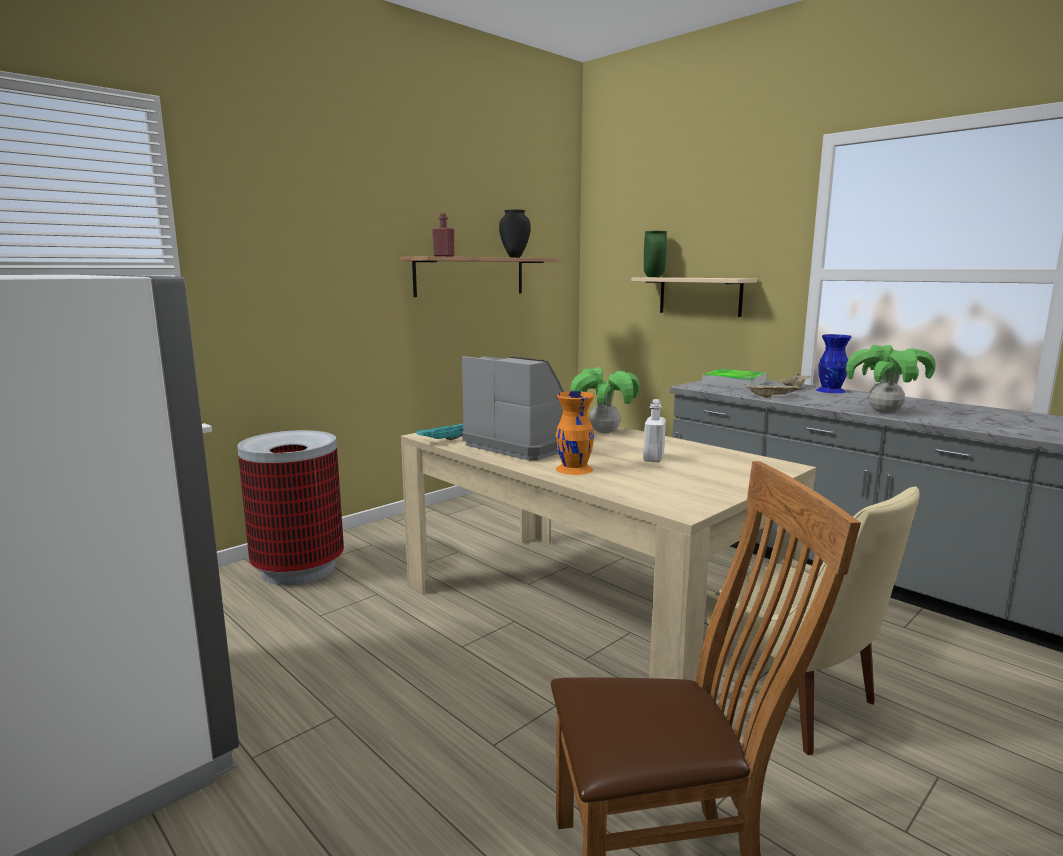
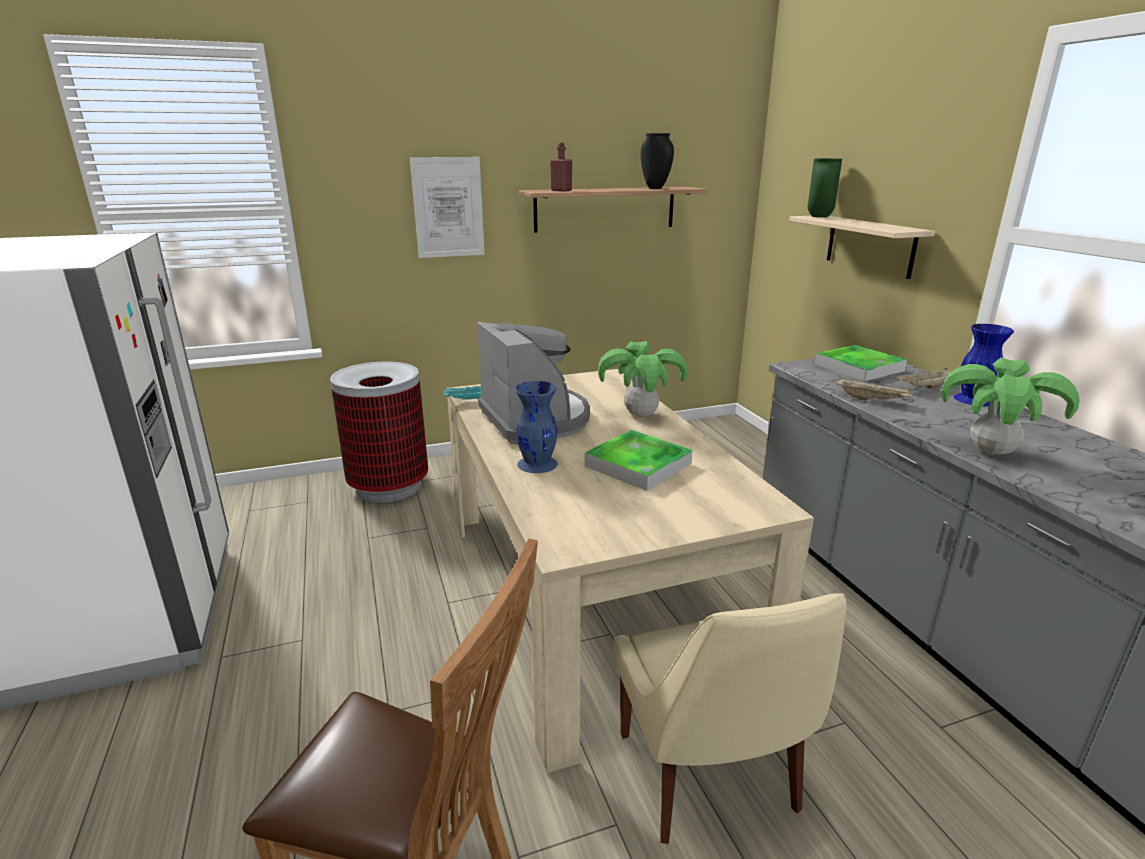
camera: 25 degrees right, 10 degrees up
(338, 271) = (448, 207): none -> picture
(575, 469) = (538, 464): orange vase -> blue vase
(653, 458) = (638, 464): white bottle -> tray

